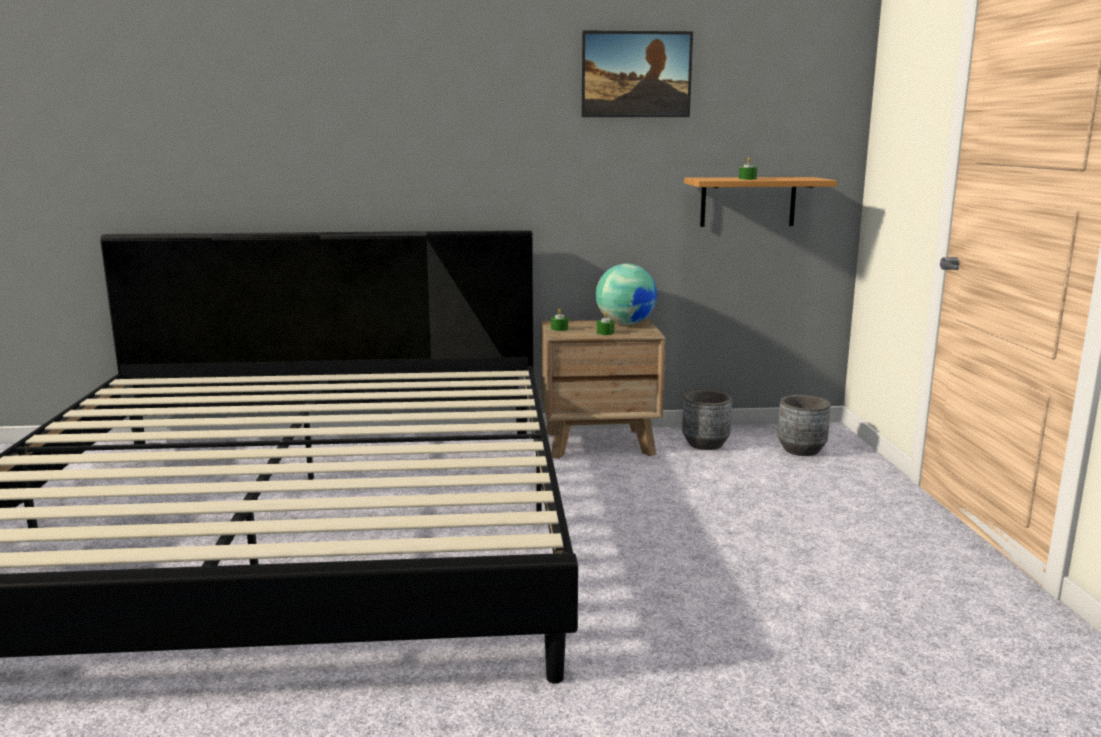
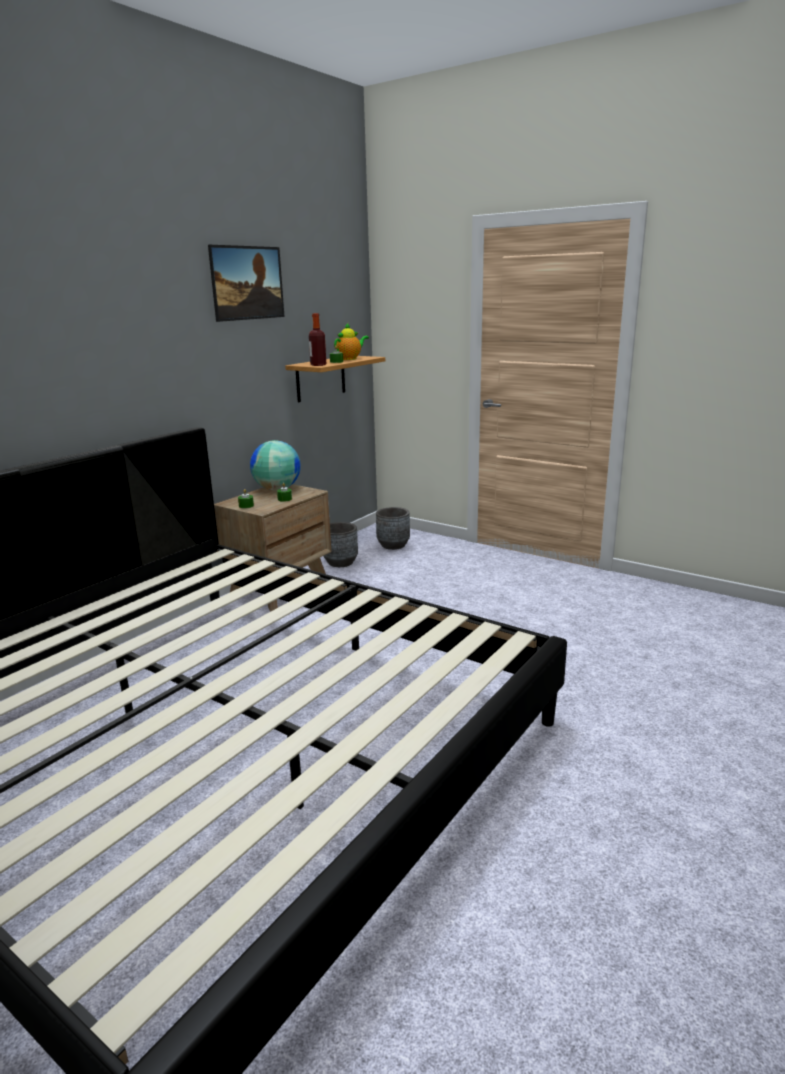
camera: 50 degrees left, 5 degrees up
(709, 179) = (318, 365): none -> bottle
(782, 178) = (350, 359): none -> teapot

